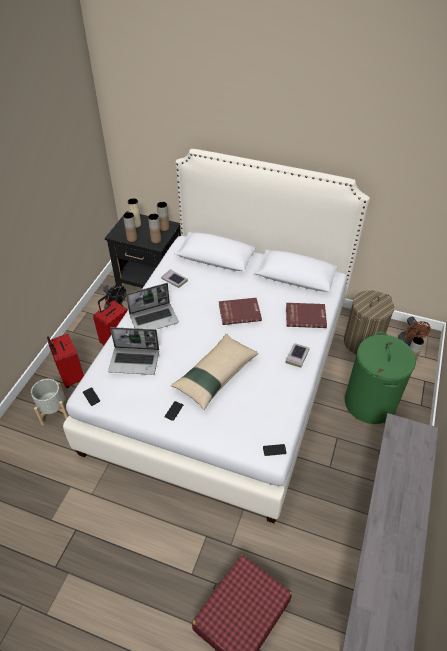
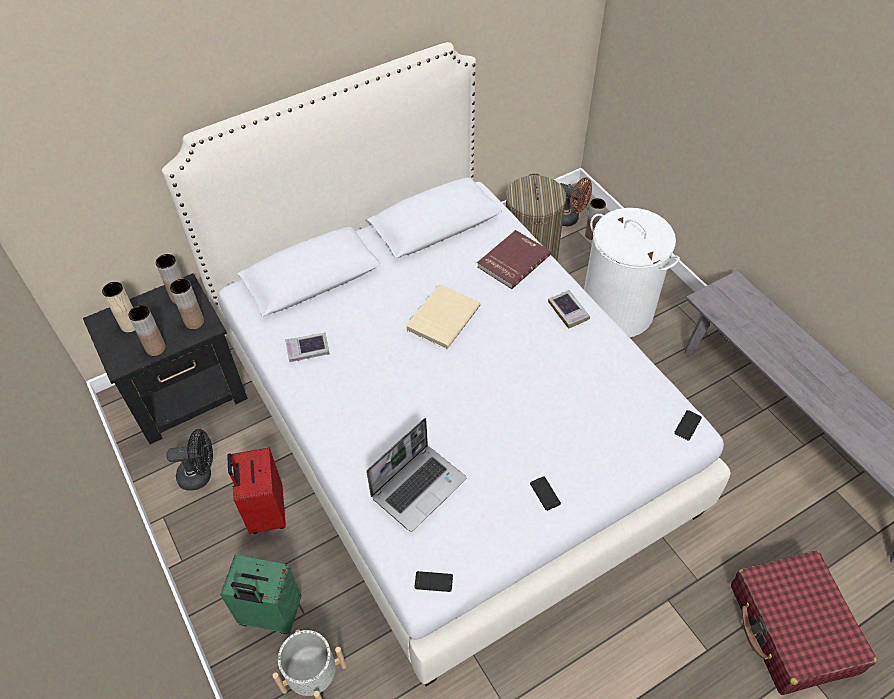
camera: 50 degrees left, 5 degrees up
(71, 377) = (270, 615): red suitcase -> green suitcase
(154, 318) = (358, 417): laptop -> none
(215, 375) = (524, 411): beige pillow -> none
(239, 312) = (442, 318): red book -> beige book
(370, 403) = (617, 311): green laundry basket -> white laundry basket

